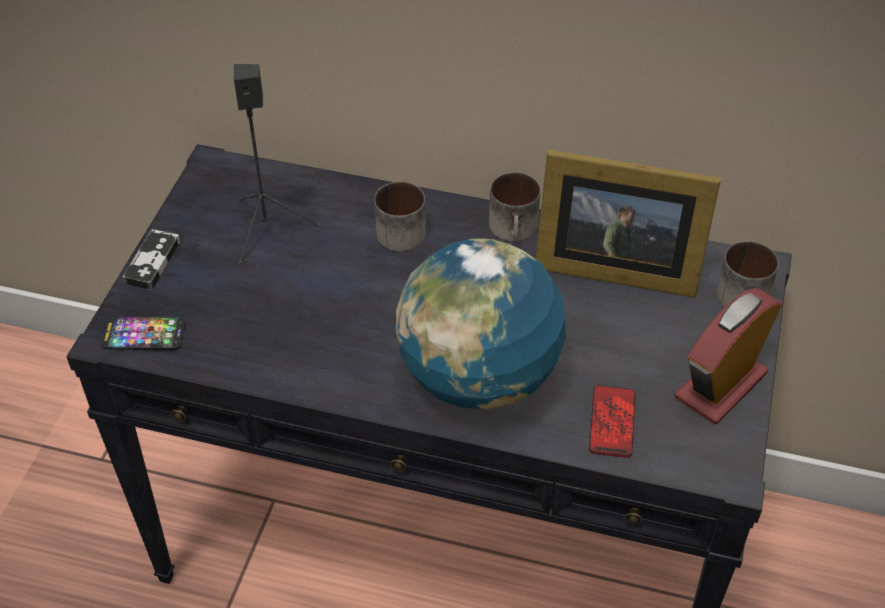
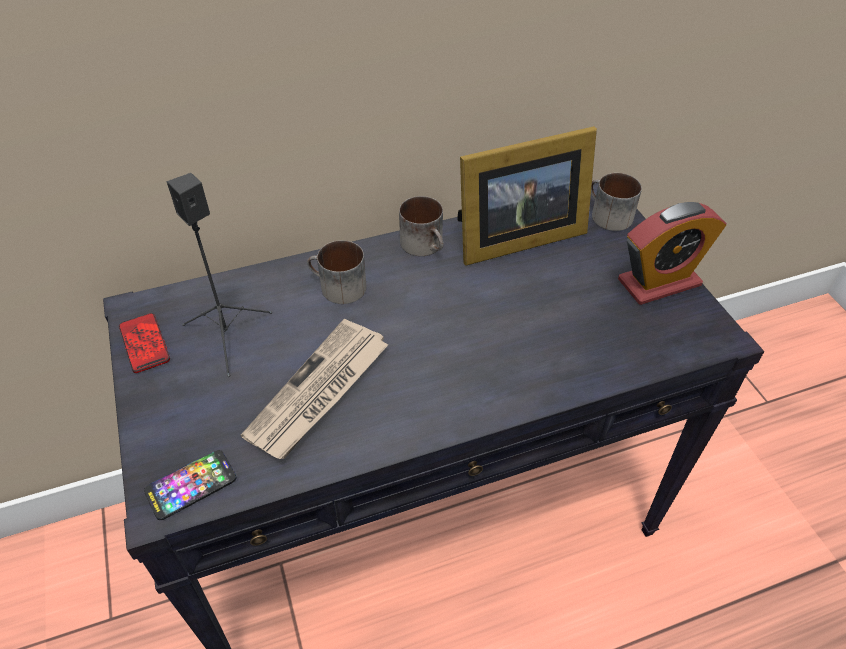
camera: 35 degrees left, 0 degrees up
(152, 262) = (145, 416): game controller -> none
(299, 315) = (319, 392): none -> newspaper
(478, 378) = (502, 364): globe -> none
(612, 422) = (620, 345): phone -> phone (144, 343)
(720, 386) = (659, 282): alarm clock -> alarm clock turned 120 degrees counterclockwise

